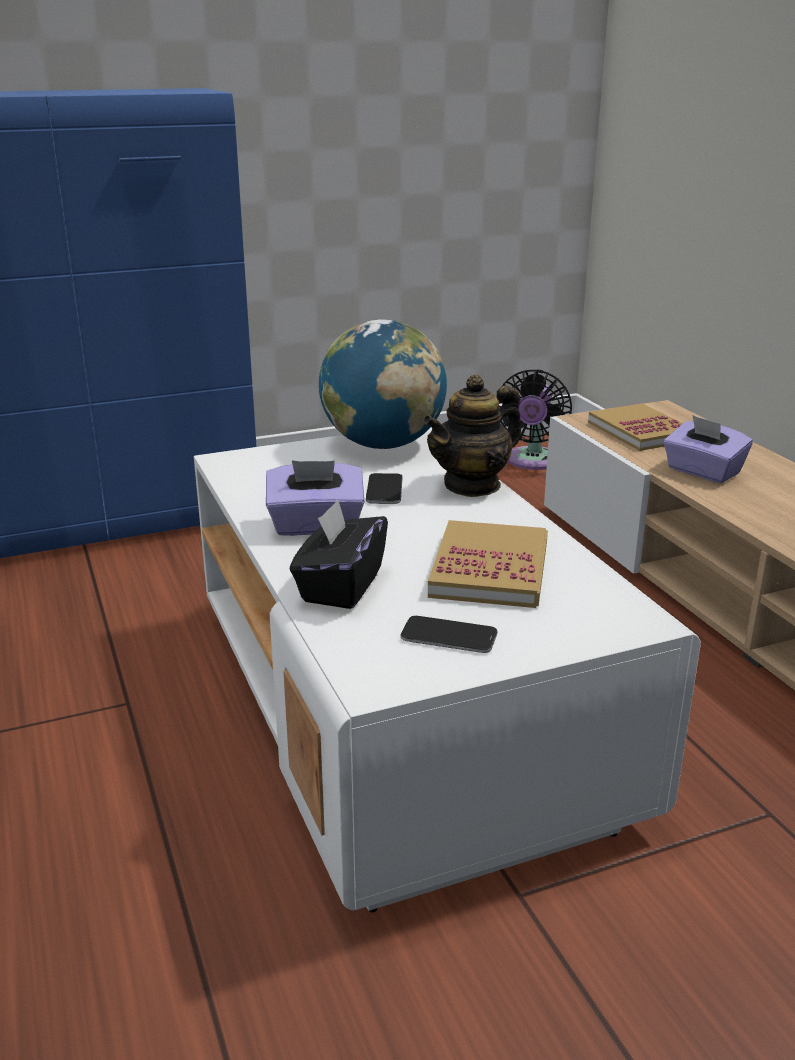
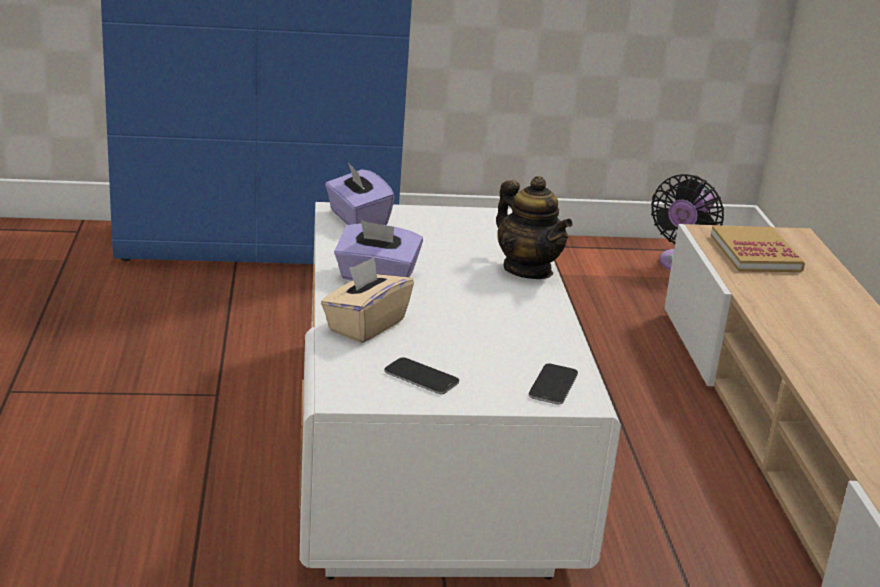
camera: 15 degrees right, 0 degrees up
(340, 586) = (365, 325): black tissue box -> beige tissue box
(383, 444) = (477, 221): globe -> none
(384, 490) = (451, 260): phone -> phone (553, 385)
(472, 485) = (528, 270): teapot -> teapot turned 105 degrees counterclockwise
(490, 569) = (490, 337): book -> none
(702, 472) = (783, 302): purple tissue box -> purple tissue box (357, 219)

